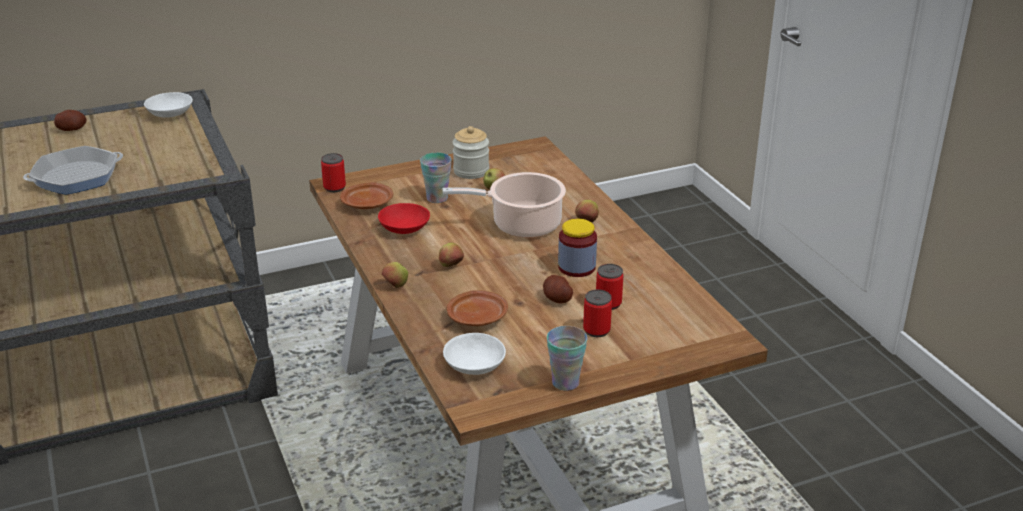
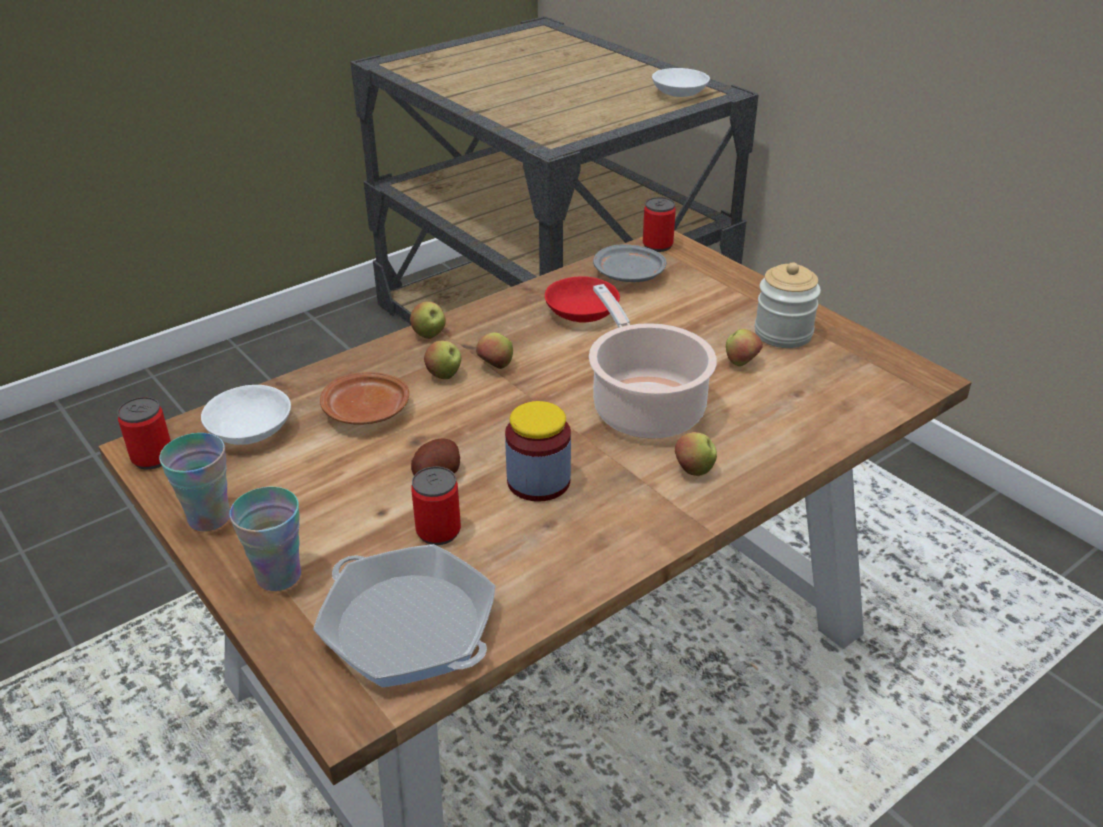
camera: 75 degrees right, 5 degrees up
(72, 129) = (606, 65): potato -> none
(76, 177) = (503, 89): frying pan -> frying pan (408, 626)
(368, 204) = (629, 275): brown plate -> grey plate
(437, 198) = (679, 321): cup -> cup (279, 576)
(450, 285) = (444, 375): none -> apple
(596, 330) = (355, 529): can -> can (152, 458)

